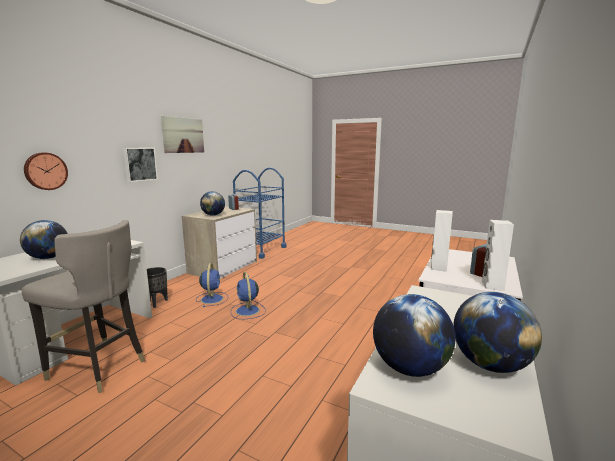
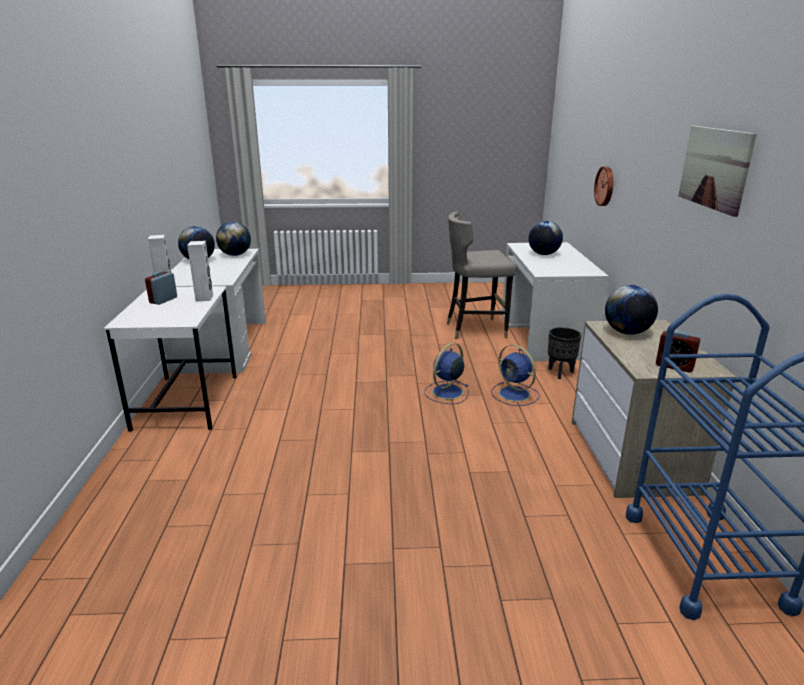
camera: 150 degrees right, 10 degrees up
(140, 164) = (654, 204): picture -> none
(247, 311) = (446, 392): blue fan -> blue fan turned 90 degrees counterclockwise

